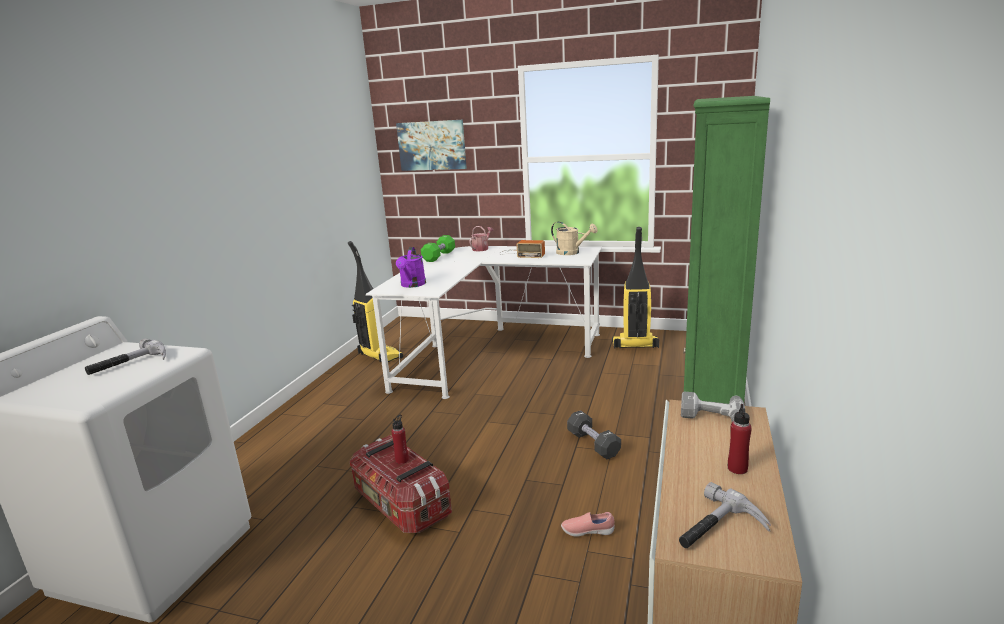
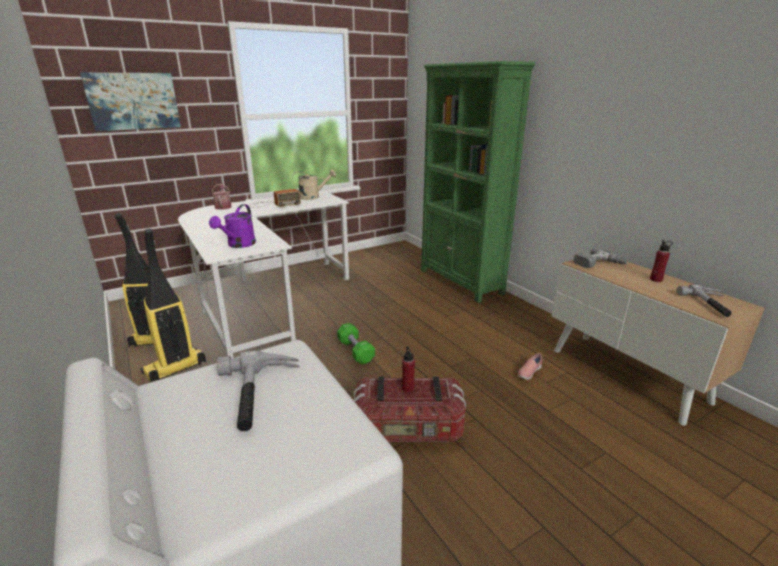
camera: 50 degrees left, 5 degrees up
(412, 285) = (239, 245): purple watering can -> purple watering can turned 60 degrees clockwise
(439, 256) = (195, 219): green dumbbell -> green dumbbell (355, 351)
(593, 444) = (446, 327): black dumbbell -> none
(634, 345) = (363, 263): vacuum cleaner -> vacuum cleaner (175, 368)

